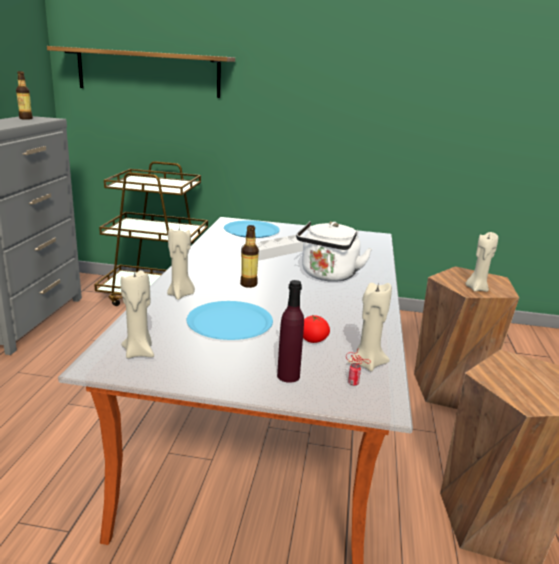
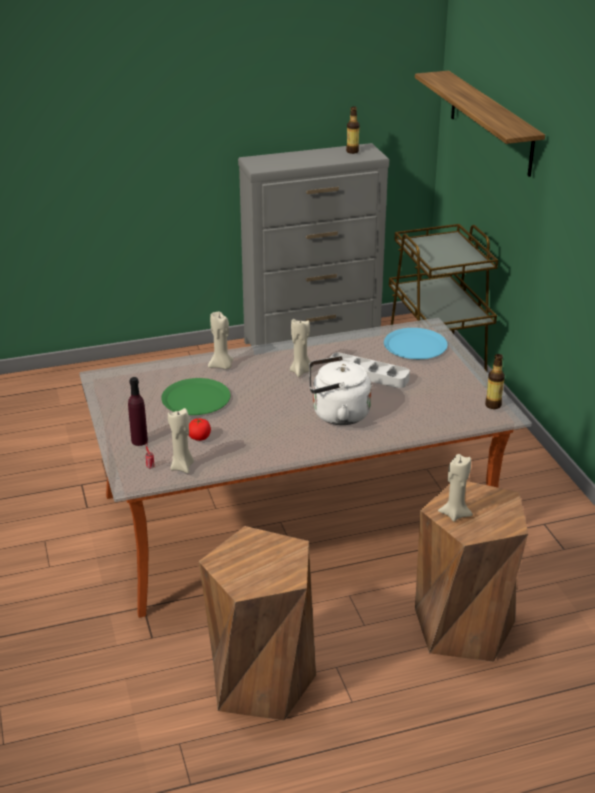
camera: 65 degrees right, 10 degrees up
(139, 352) = (125, 383): beige candle -> beige candle (301, 371)
(230, 322) = (196, 398): blue plate -> green plate
(248, 284) = (273, 385): bottle -> bottle (493, 405)

